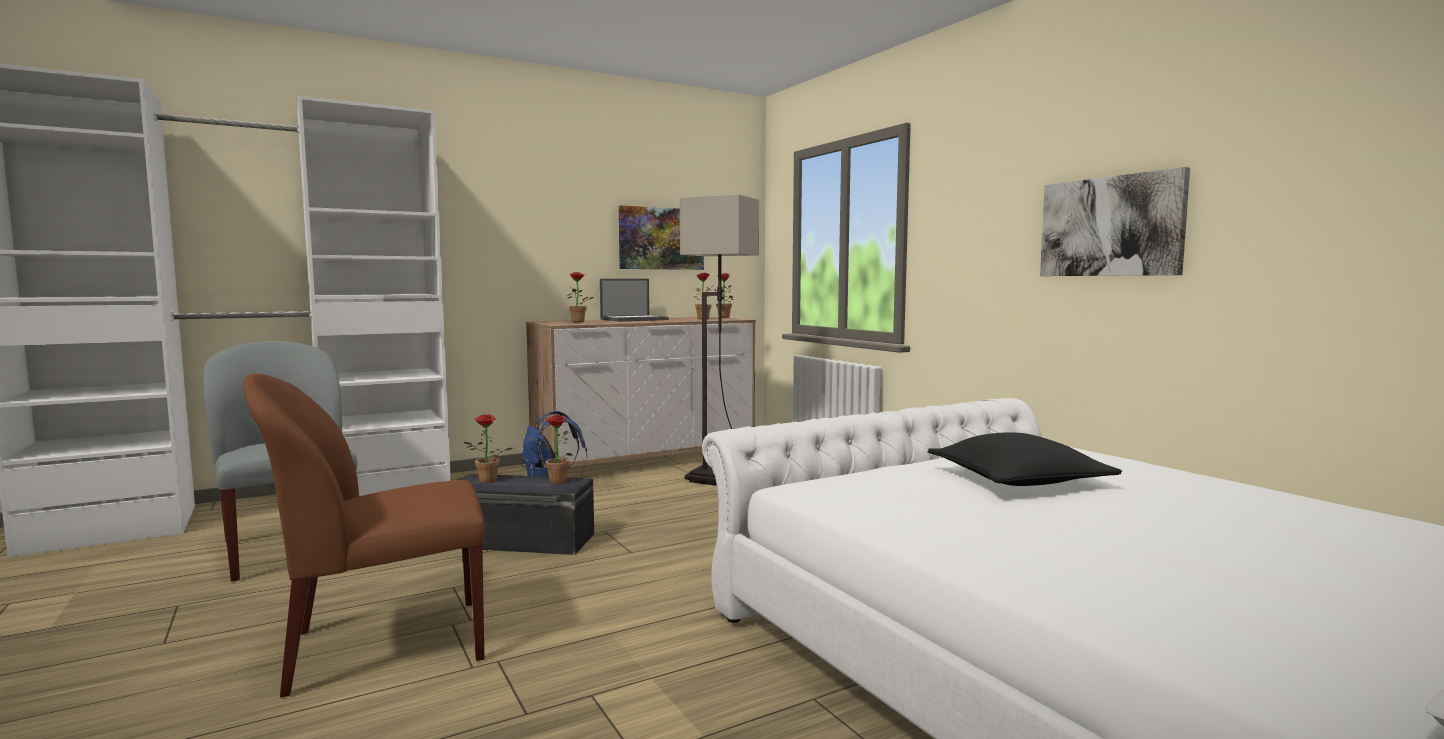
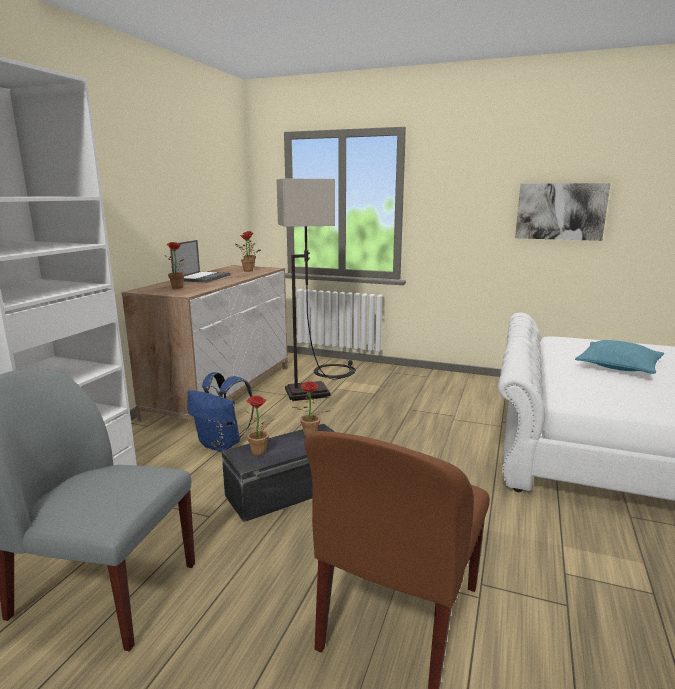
camera: 40 degrees left, 10 degrees up
(661, 238) = (196, 203): picture -> none
(1018, 481) = (618, 366): black pillow -> turquoise pillow

